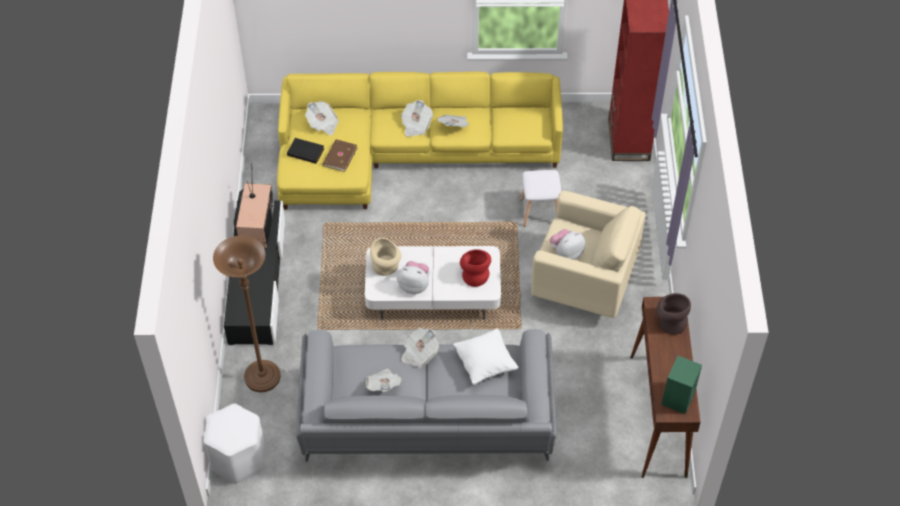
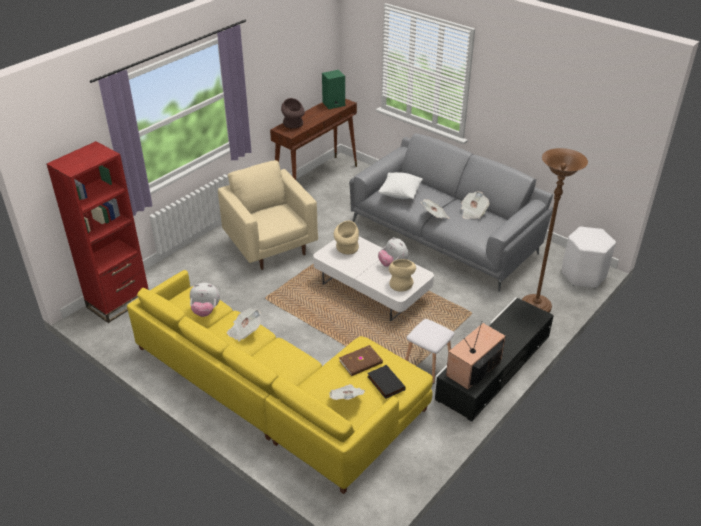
camera: 140 degrees left, 15 degrees down
(416, 125) = (271, 351): newspaper -> none
(474, 275) = (346, 249): red vase -> beige vase
(539, 212) = (241, 295): white stool -> white stool (428, 365)
(566, 253) = (282, 216): plush toy -> plush toy (205, 311)

